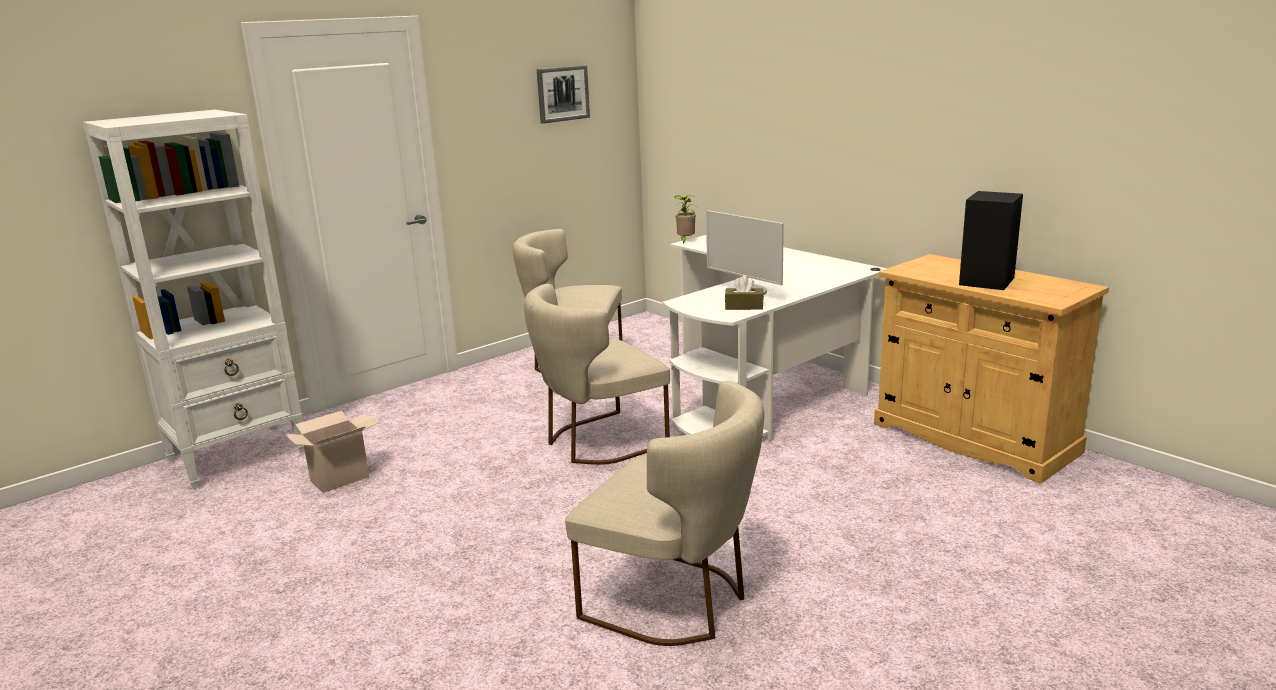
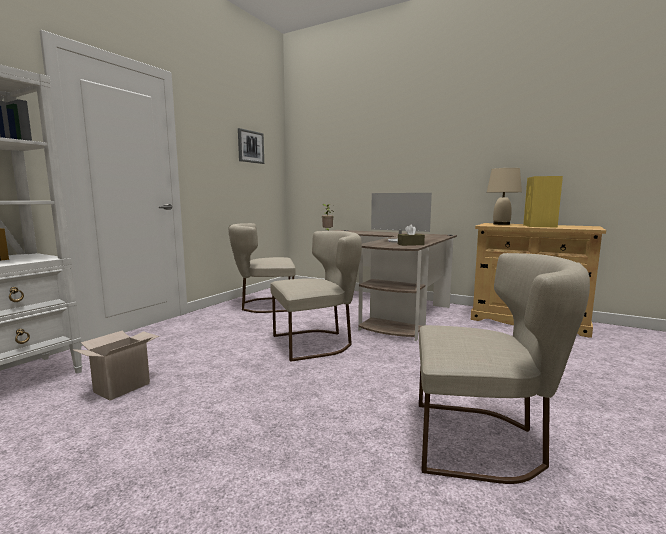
camera: 20 degrees left, 10 degrees down
(597, 442) = (317, 343): beige chair -> beige chair turned 150 degrees counterclockwise
(763, 389) = (391, 309): white desk -> brown desk
(941, 265) = (501, 224): none -> beige table lamp
(986, 281) = (540, 226): black speaker -> yellow speaker

